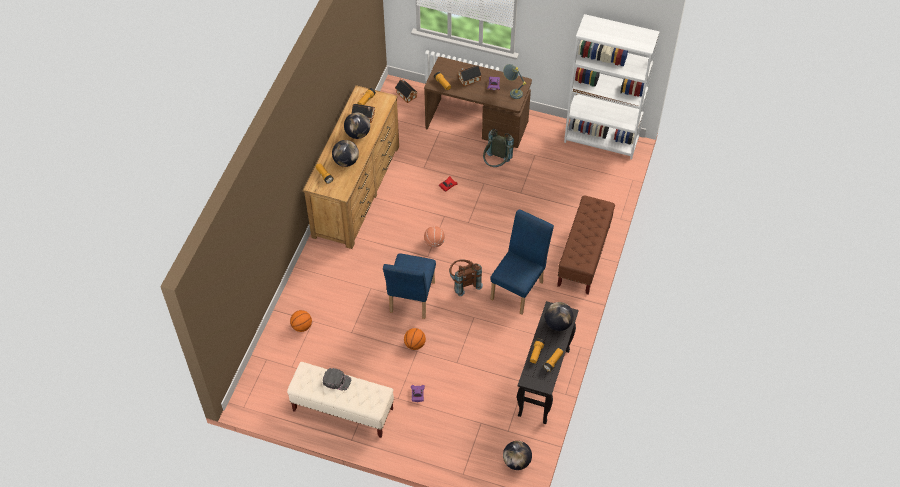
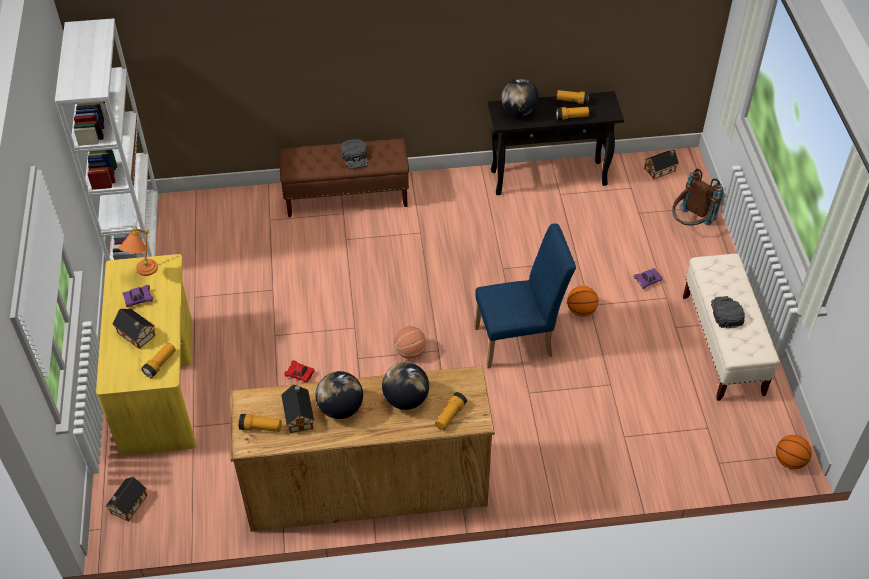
camera: 115 degrees left, 5 degrees down
(302, 326) = (641, 445): basketball -> basketball (789, 461)
(463, 283) = (457, 296): brown backpack -> brown backpack (689, 224)
(477, 124) = (159, 384): brown desk -> yellow desk
(496, 164) = (231, 334): grey backpack -> none
(512, 92) = (143, 274): grey table lamp -> orange table lamp
(516, 461) = (661, 169): globe -> toy house
(519, 287) = (430, 240): blue chair -> none
(583, 239) = (355, 157): none -> black cap

